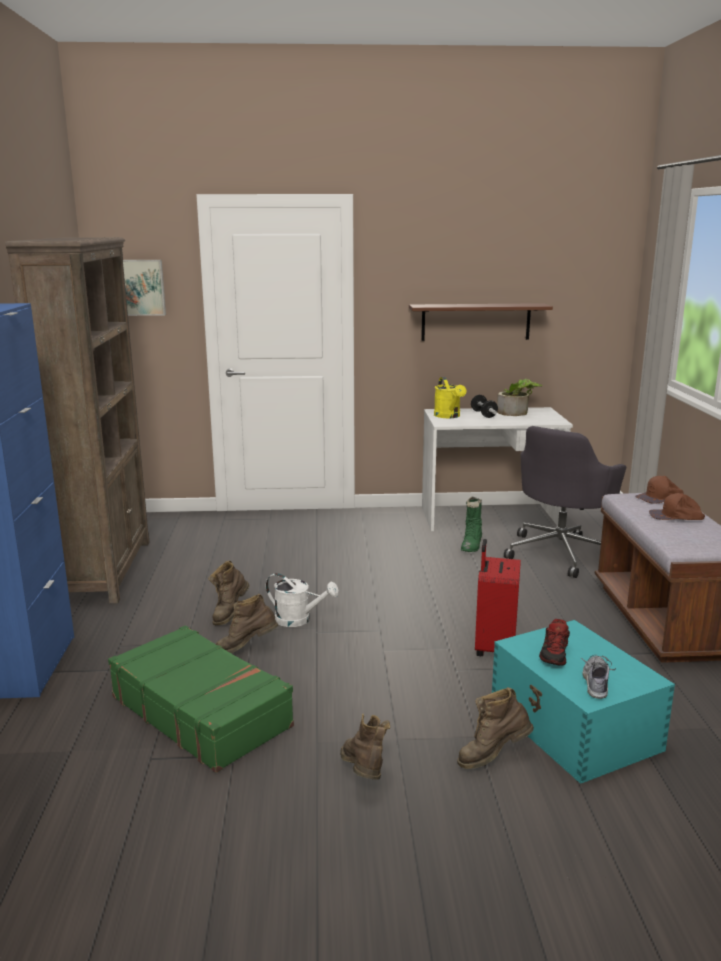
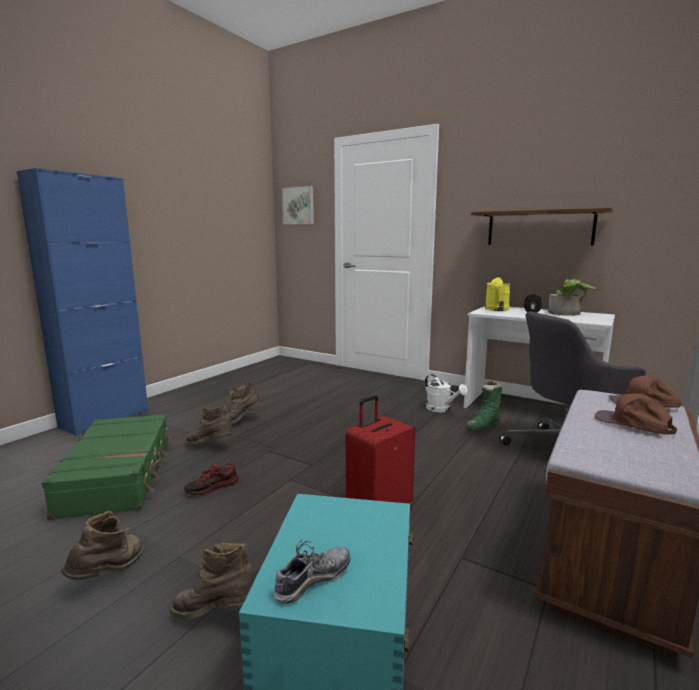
camera: 35 degrees right, 5 degrees down
(107, 570) = (225, 381): brown bookcase -> none
(299, 620) = (272, 439): white watering can -> white watering can (442, 409)
(555, 653) = (328, 529): shoe -> shoe (212, 487)

